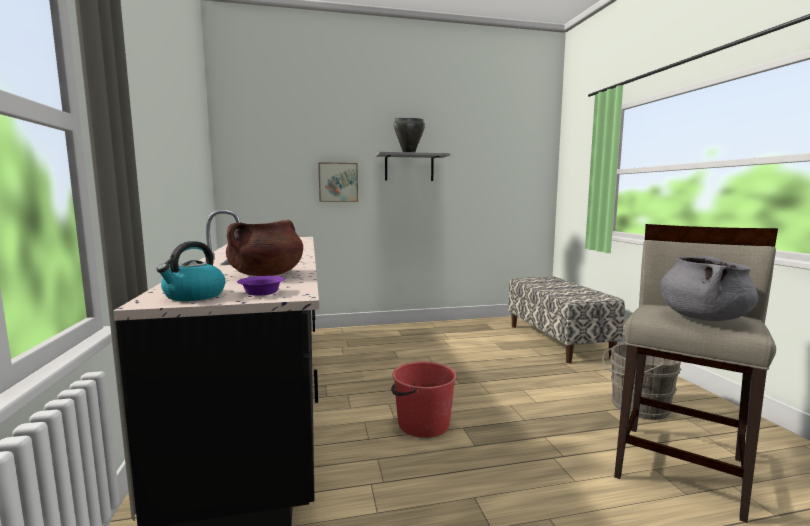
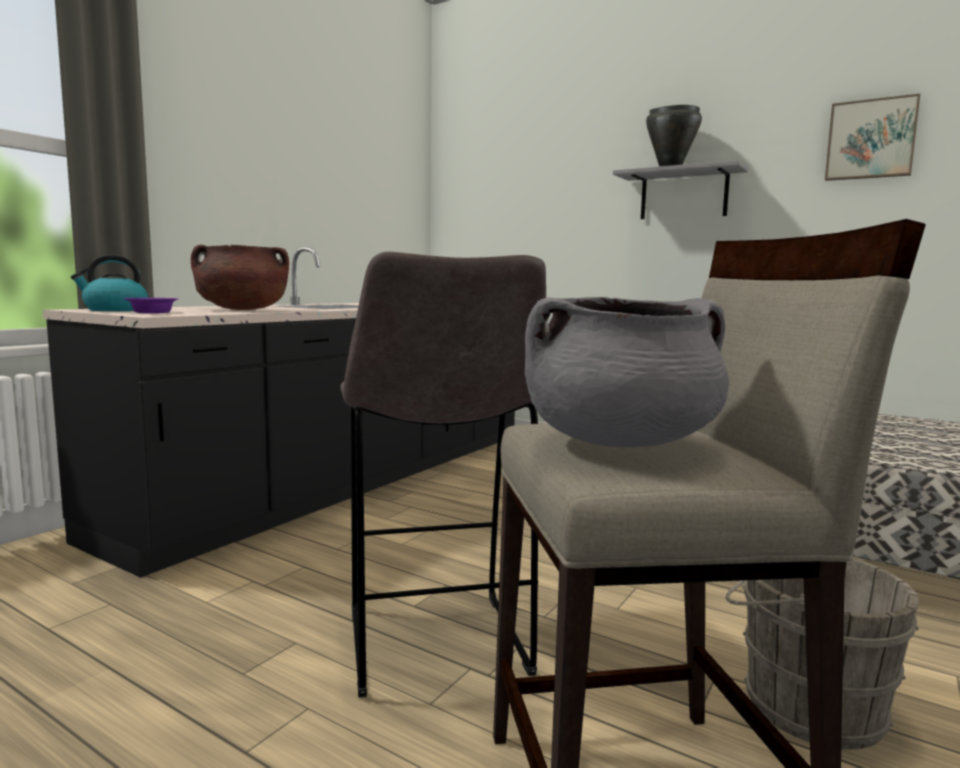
camera: 45 degrees right, 0 degrees up
(338, 182) = (570, 225): picture -> picture (871, 140)
(422, 424) = (414, 561): red bucket -> none
(523, 457) = (437, 645): none -> grey stool

